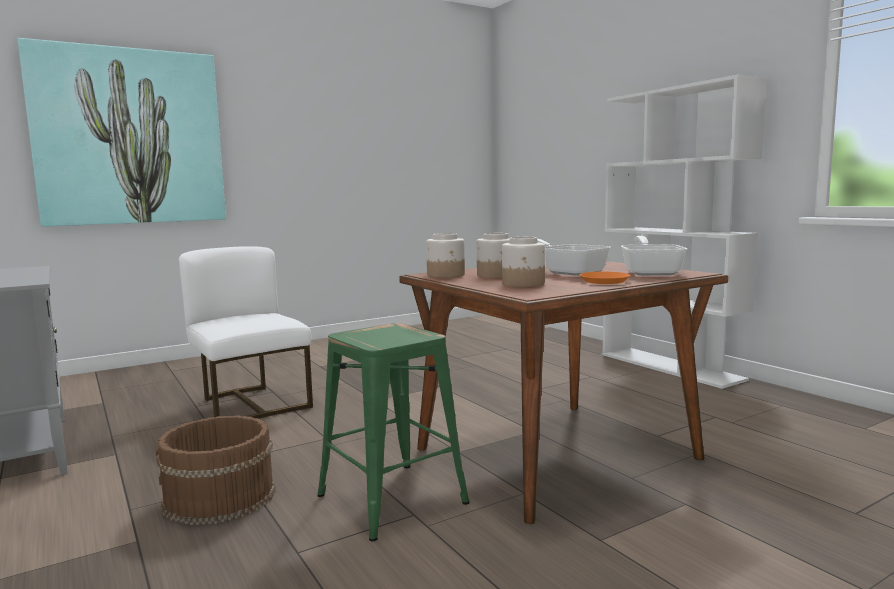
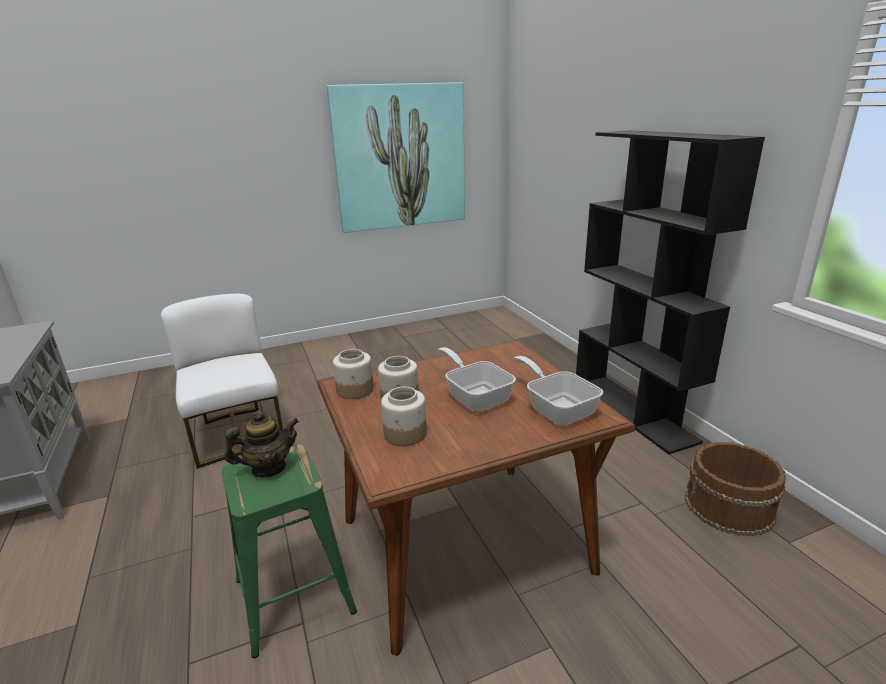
camera: 10 degrees right, 15 degrees up
(130, 137) = (137, 169): picture -> picture (400, 157)
(219, 498) = (159, 572): brown bucket -> brown bucket (729, 507)
(379, 332) = (268, 468): none -> teapot
(604, 281) = (489, 436): orange plate -> none
(651, 272) = (556, 408): frying pan -> frying pan turned 45 degrees counterclockwise
(671, 367) = (633, 411): white bookcase -> black bookcase

